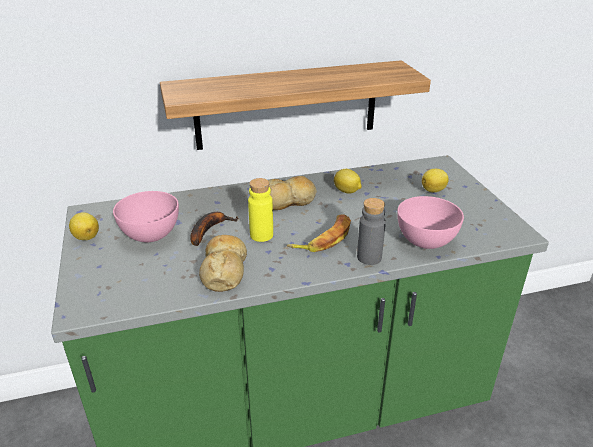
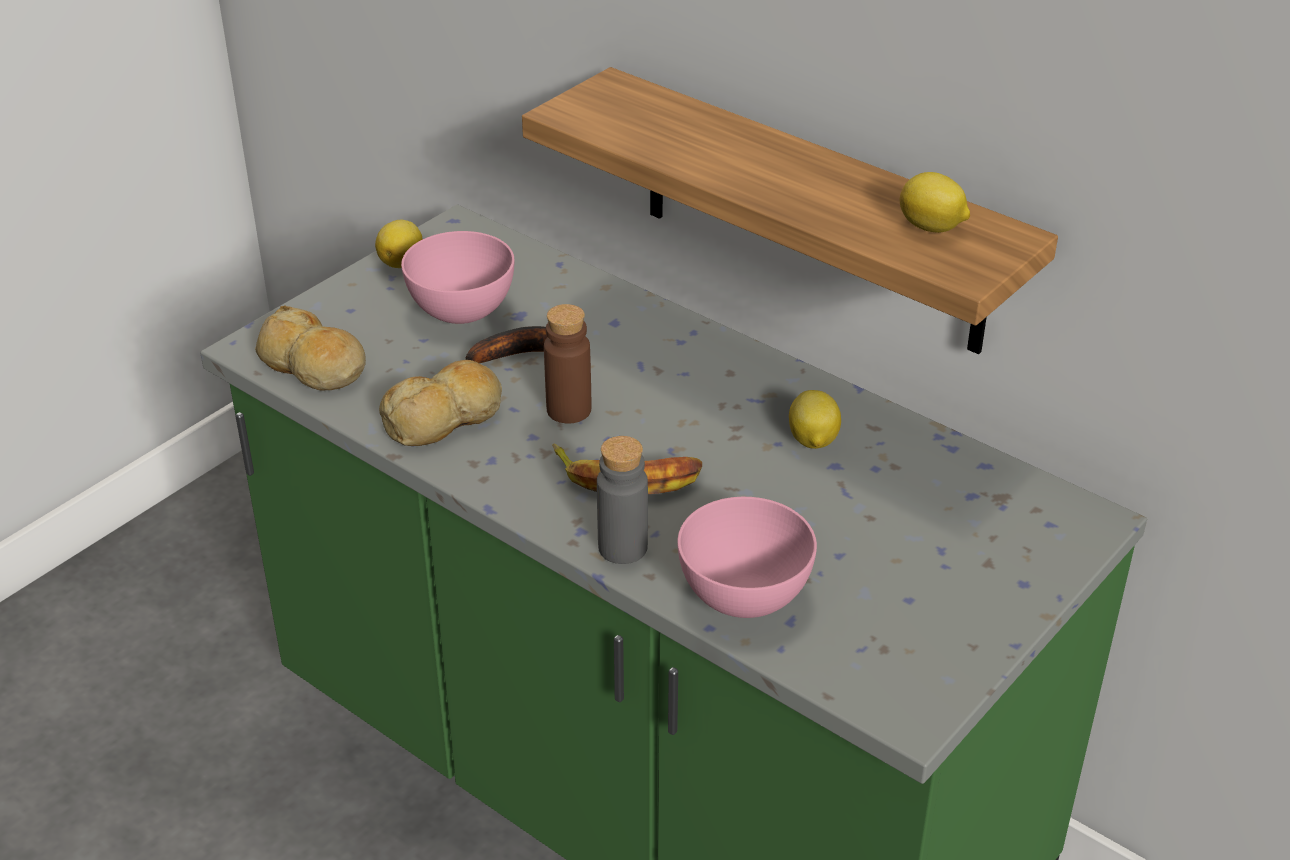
camera: 55 degrees right, 5 degrees up
(261, 235) = (569, 410): yellow bottle -> brown bottle
(288, 201) = (700, 390): bread -> bread (313, 366)
(434, 190) = (950, 546): lemon -> lemon (932, 228)

